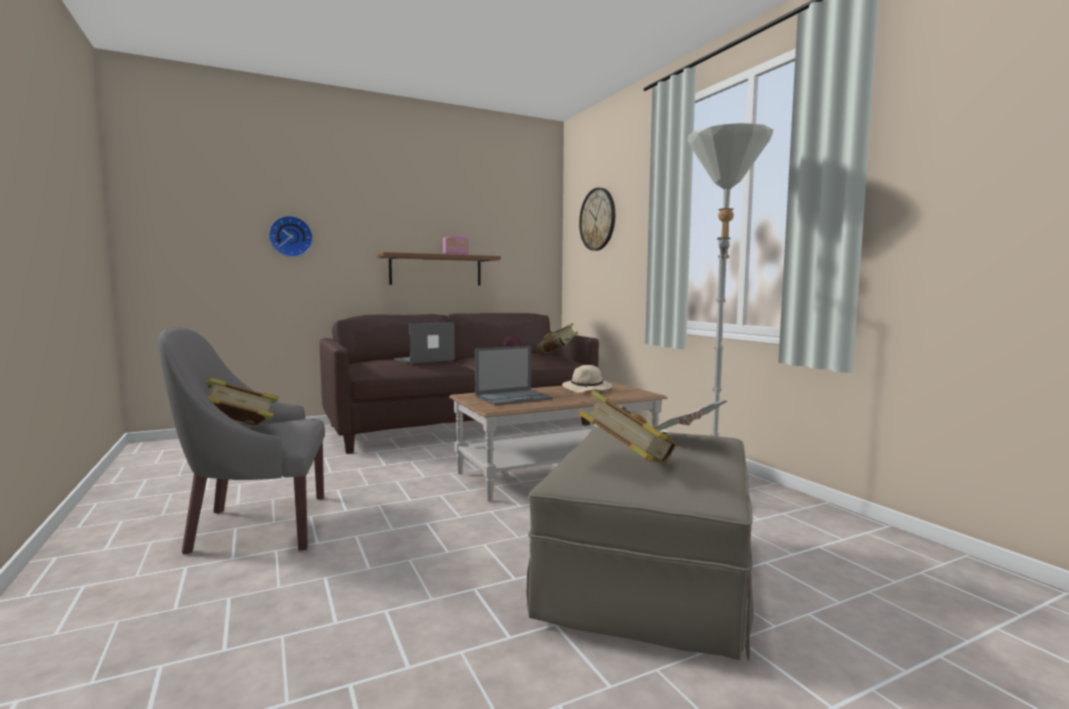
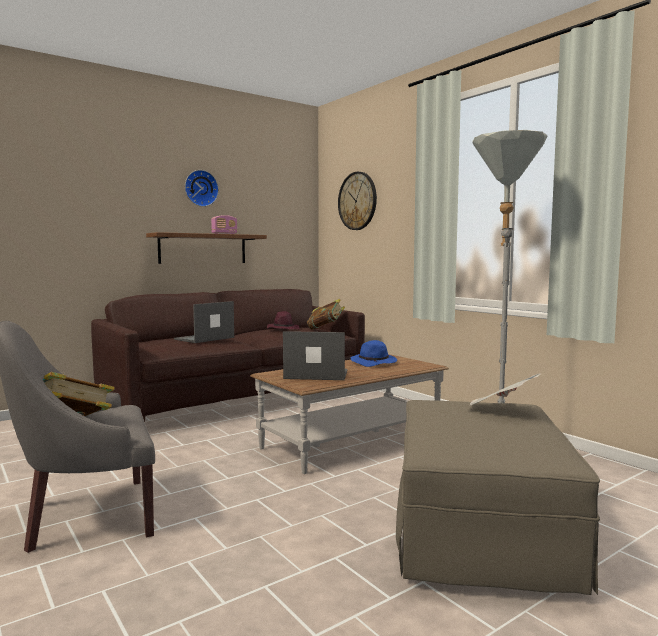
camera: 10 degrees left, 0 degrees up
(290, 236) = (59, 216): wall clock -> wall clock (200, 188)
(514, 398) = (315, 374): laptop -> laptop turned 135 degrees counterclockwise
(587, 389) = (374, 363): beige hat -> blue hat
(627, 464) = (473, 435): book -> none

